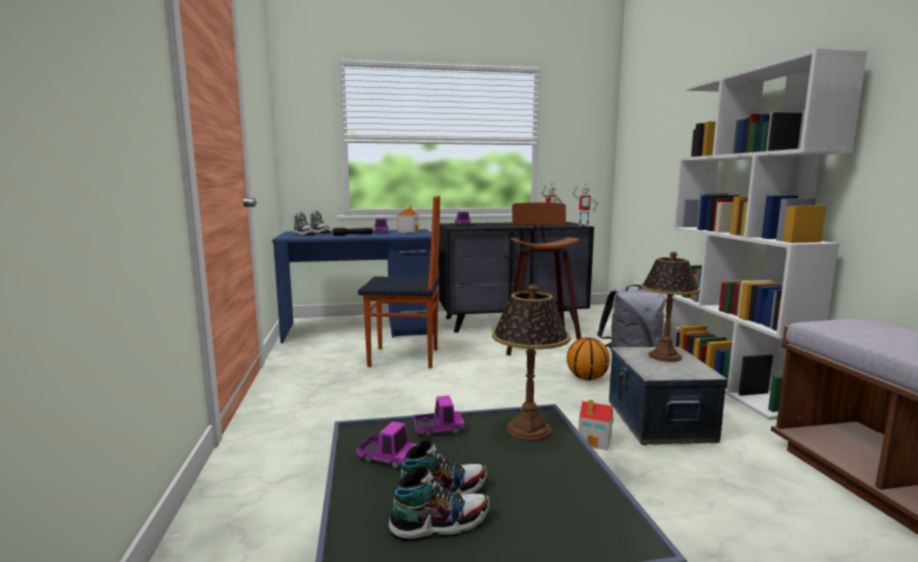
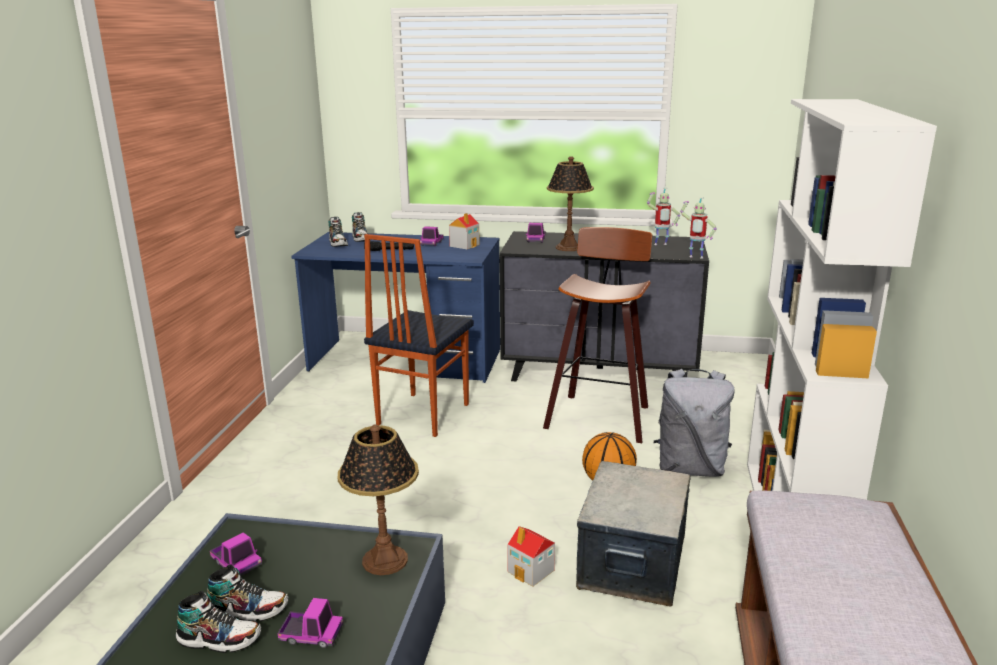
camera: 20 degrees right, 10 degrees up
(404, 358) = (421, 414): chair -> chair turned 90 degrees clockwise
(438, 429) = (305, 541): toy truck -> toy truck (311, 635)
(664, 356) = (646, 487): table lamp -> table lamp (568, 247)

